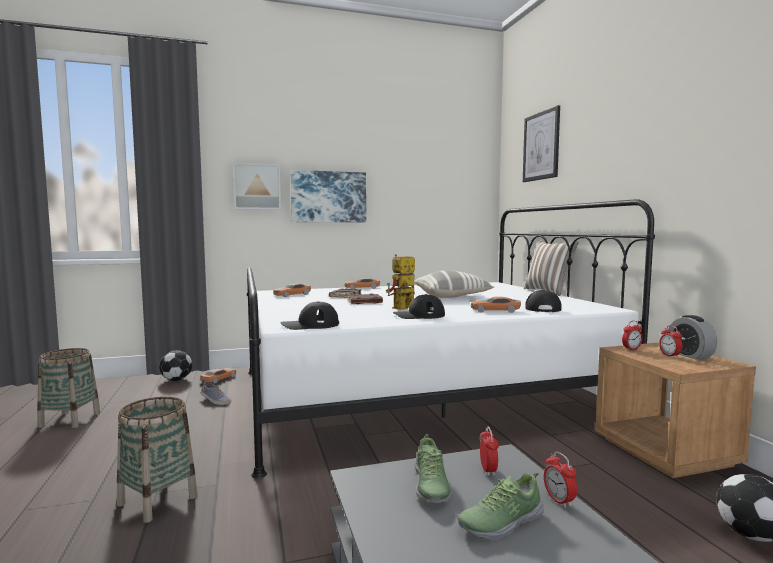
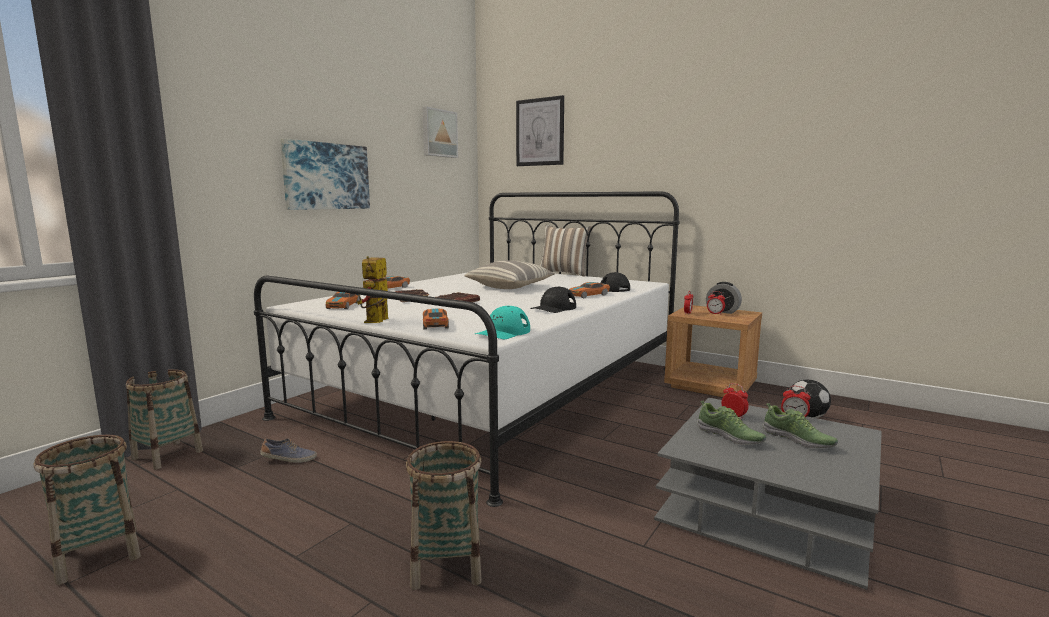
camera: 40 degrees left, 5 degrees up
(177, 379) = (167, 455): football -> basket
(218, 379) = (235, 436): toy car -> toy car (435, 324)
(257, 187) = (238, 160): picture -> picture (438, 133)
(310, 325) = (503, 332): black cap -> turquoise cap
(401, 309) = (515, 304): toy robot -> toy robot (376, 322)
(500, 522) = (798, 440): shoe -> shoe turned 60 degrees counterclockwise

